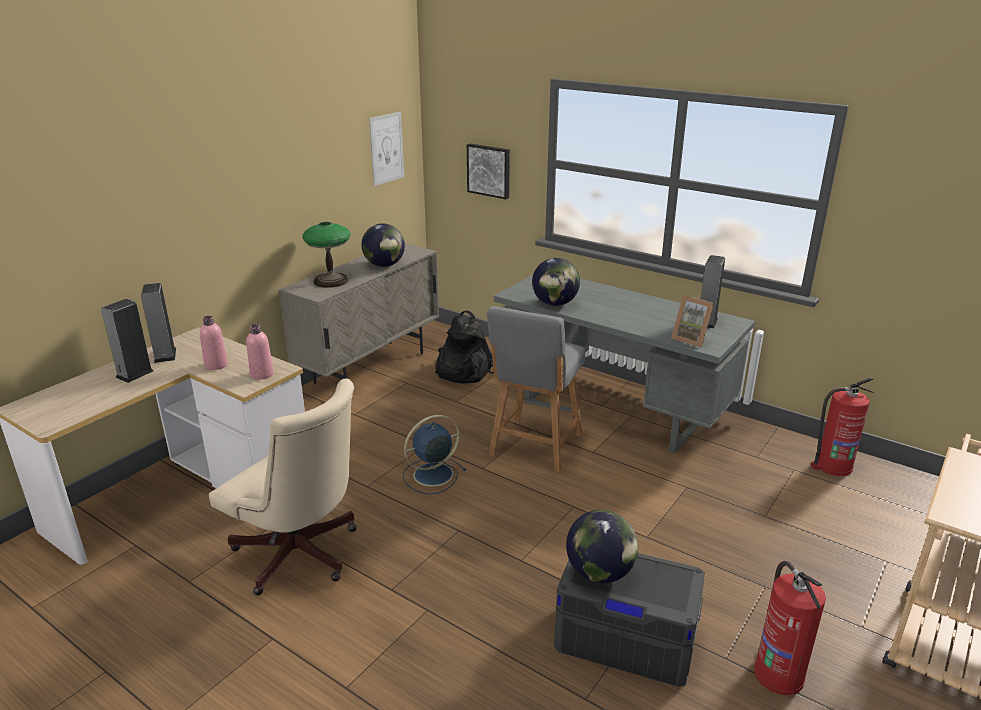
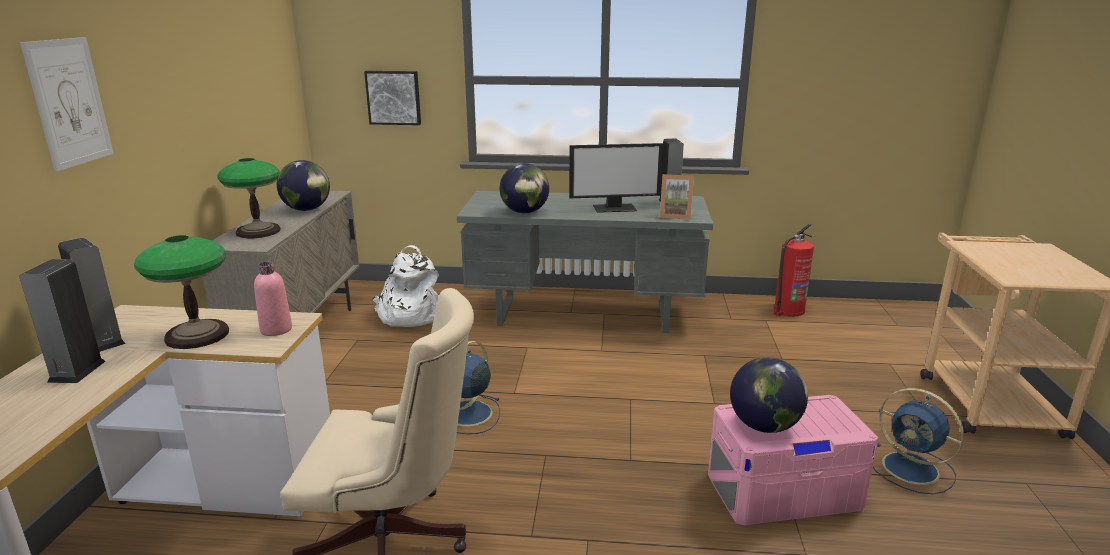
camera: 30 degrees left, 5 degrees down
(216, 365) = (198, 335): pink bottle -> table lamp
(386, 148) = (274, 80): picture -> picture (69, 102)
(462, 371) = (408, 315): black backpack -> white backpack
(534, 447) = (545, 361): grey stool -> none
(625, 638) = (783, 490): grey storage box -> pink storage box
(643, 316) = (615, 208): none -> monitor
(778, 673) = (913, 469): fire extinguisher -> blue fan

